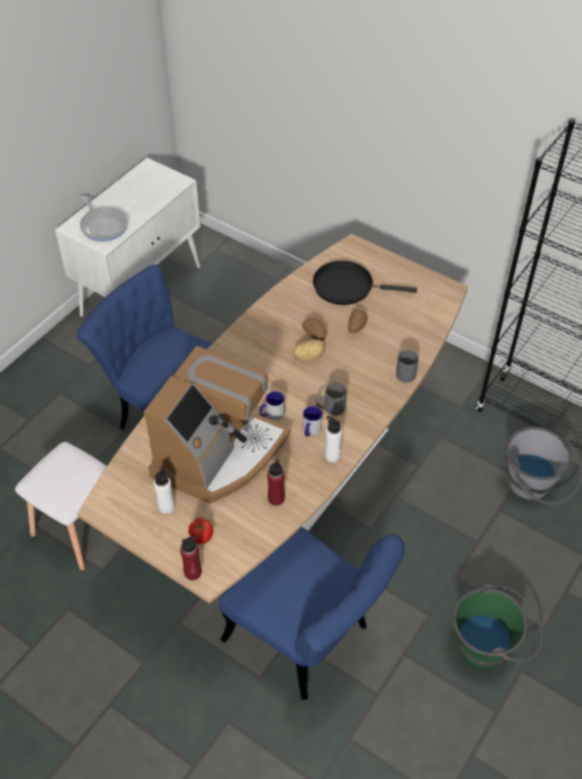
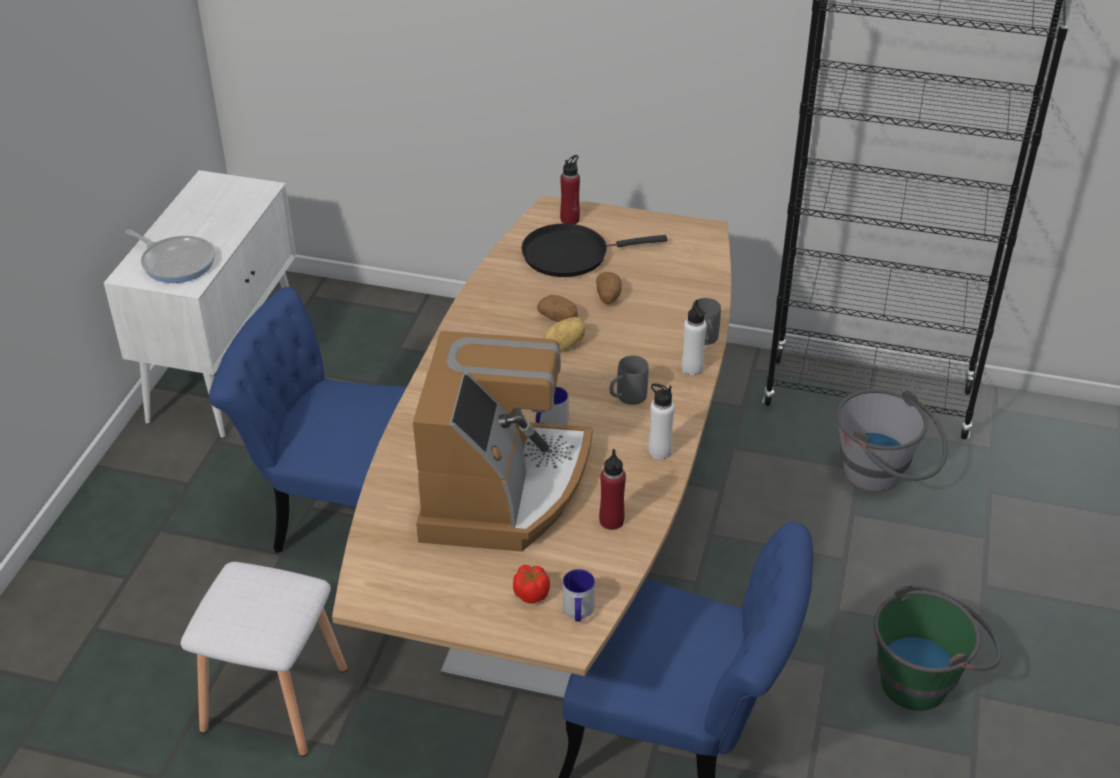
camera: 20 degrees left, 10 degrees down
(166, 507) = (461, 572): white bottle -> white bottle (692, 368)
(193, 572) = (544, 641): red bottle -> red bottle (570, 219)
(310, 430) = (614, 429): mug -> mug (578, 612)

